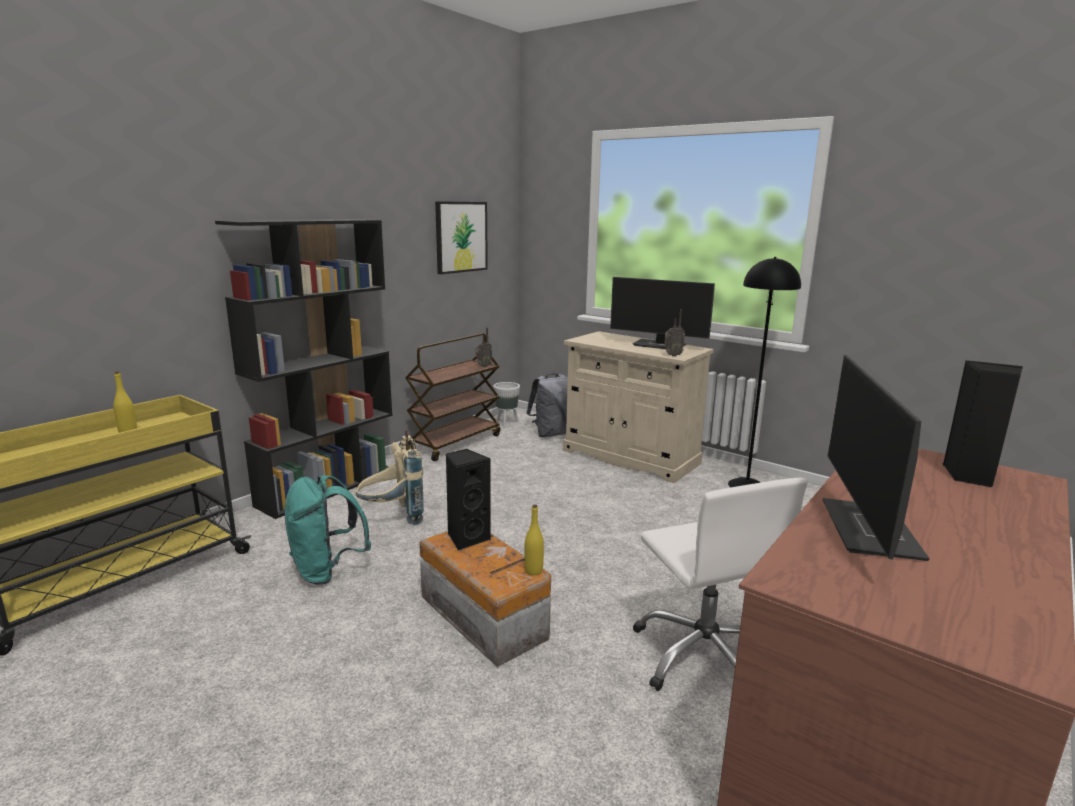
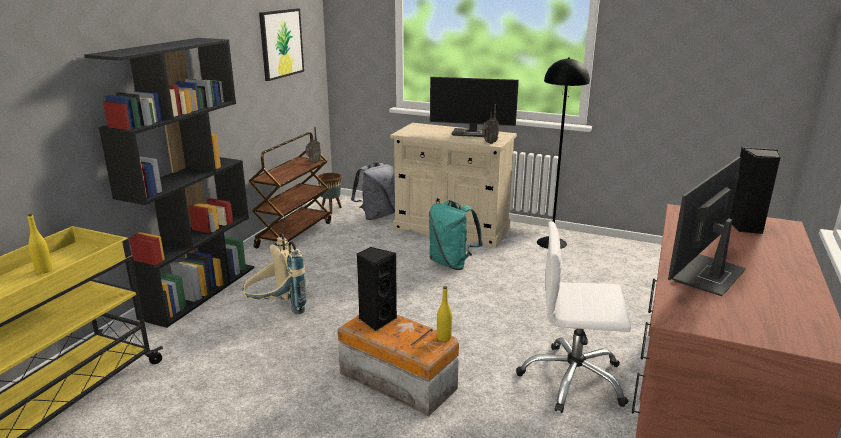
camera: 15 degrees left, 5 degrees up
(327, 571) = (245, 365): turquoise backpack -> turquoise backpack (452, 263)
(506, 423) = (331, 210): white planter -> brown planter
(704, 656) = (573, 380): white office chair -> white office chair turned 135 degrees clockwise
(871, 531) = (708, 276): monitor -> monitor turned 45 degrees clockwise

